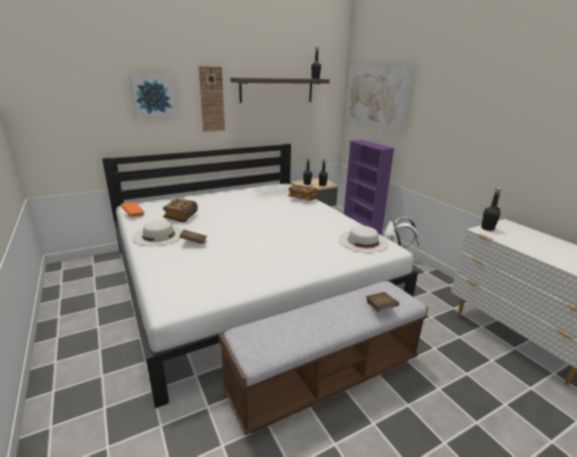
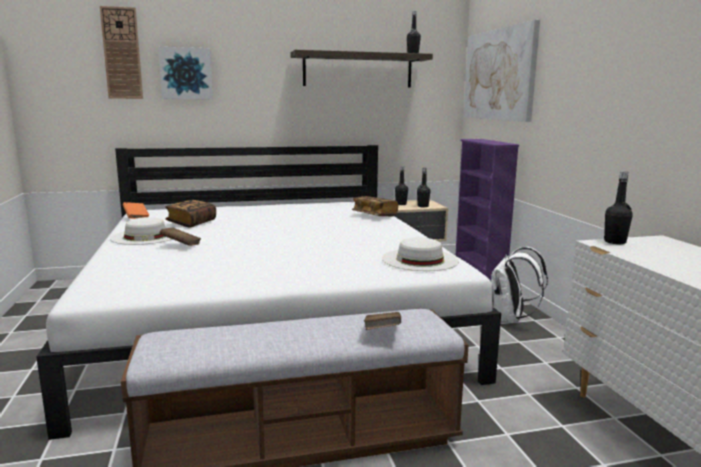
camera: 15 degrees right, 10 degrees down
(212, 99) = (264, 80): wall clock -> wall clock (122, 53)

